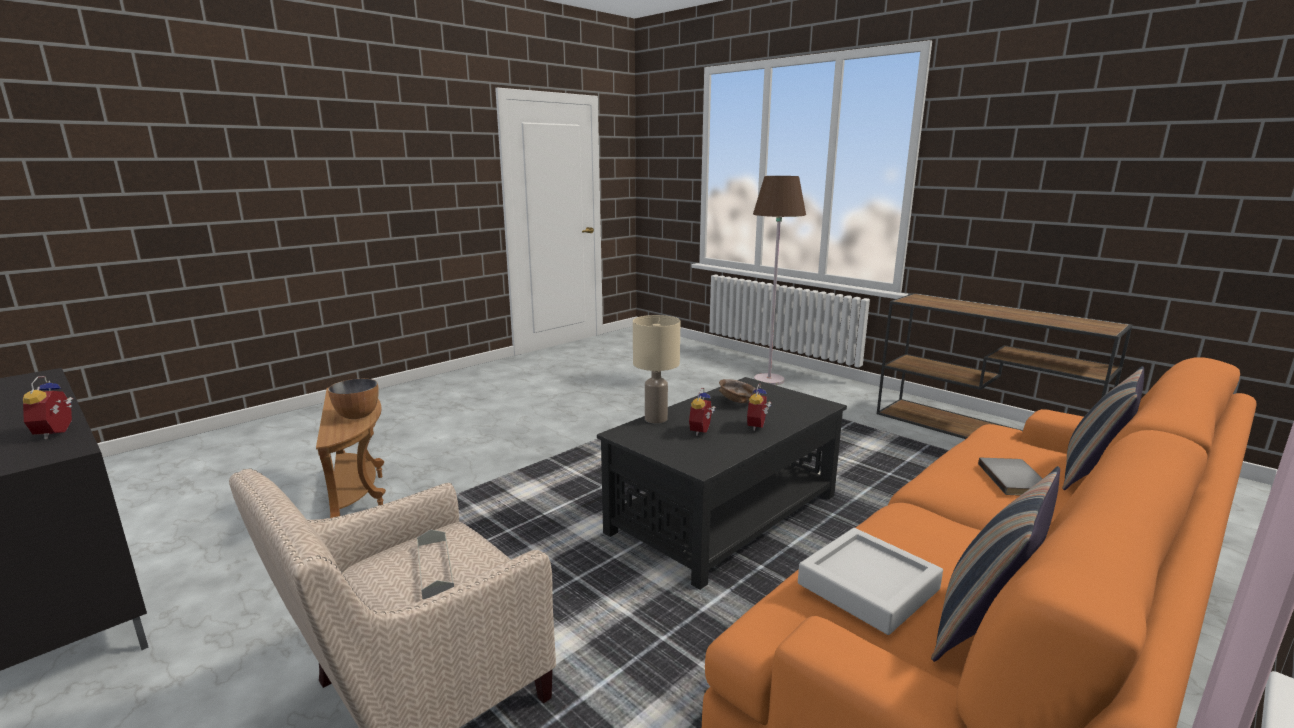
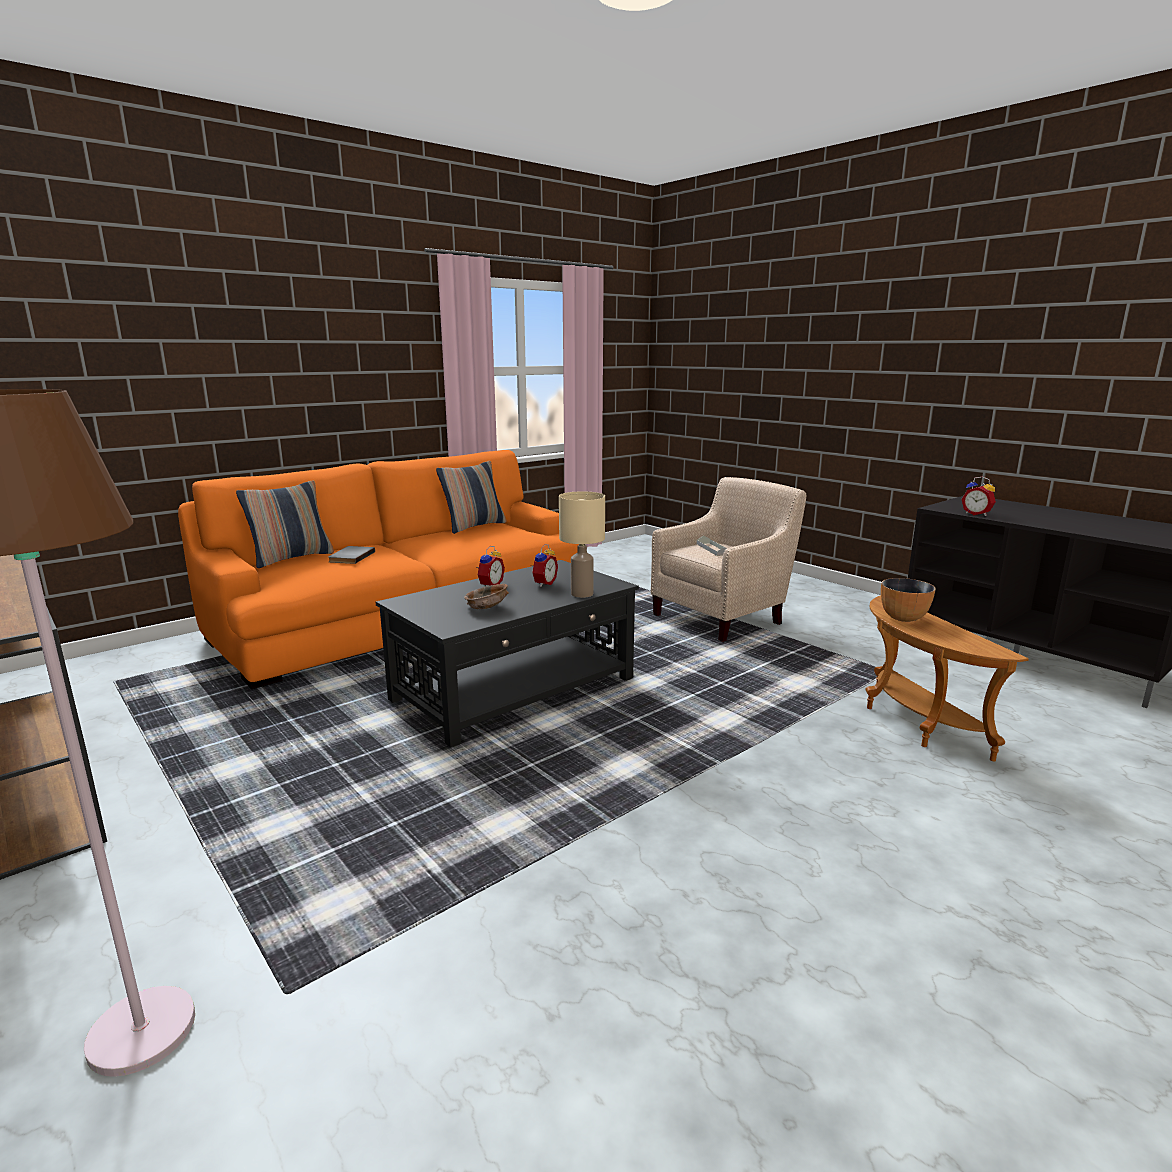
camera: 175 degrees left, 0 degrees up
(58, 432) = (977, 514): alarm clock -> alarm clock turned 150 degrees clockwise
(868, 586) = (507, 533): grey tray -> none

